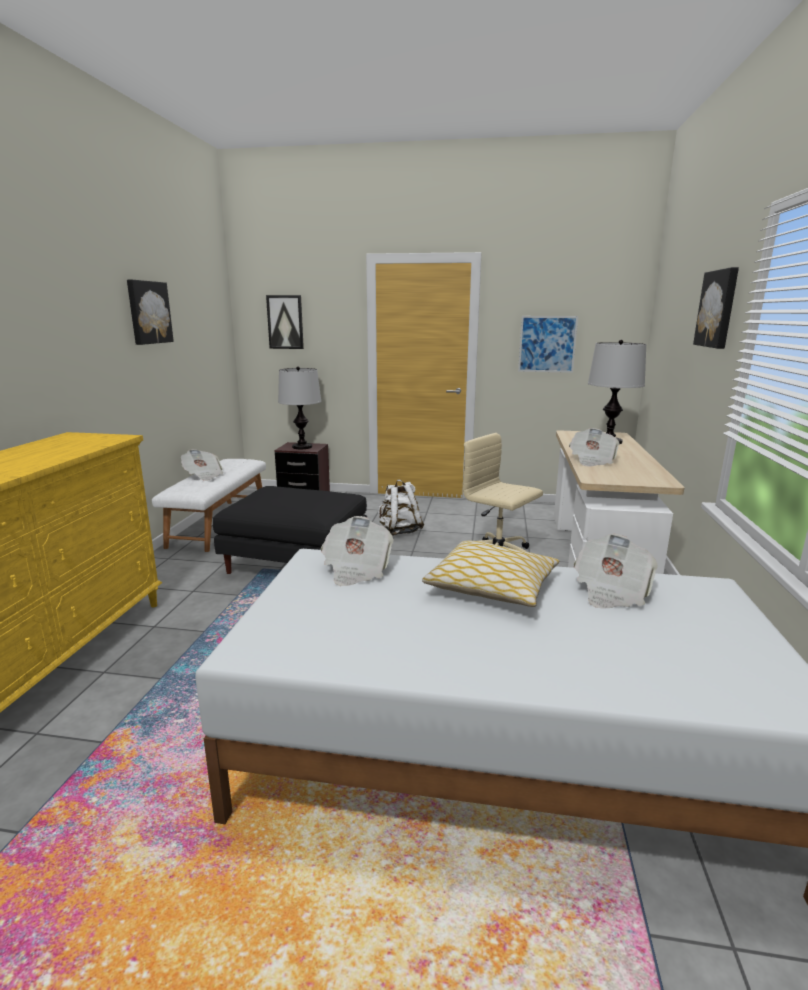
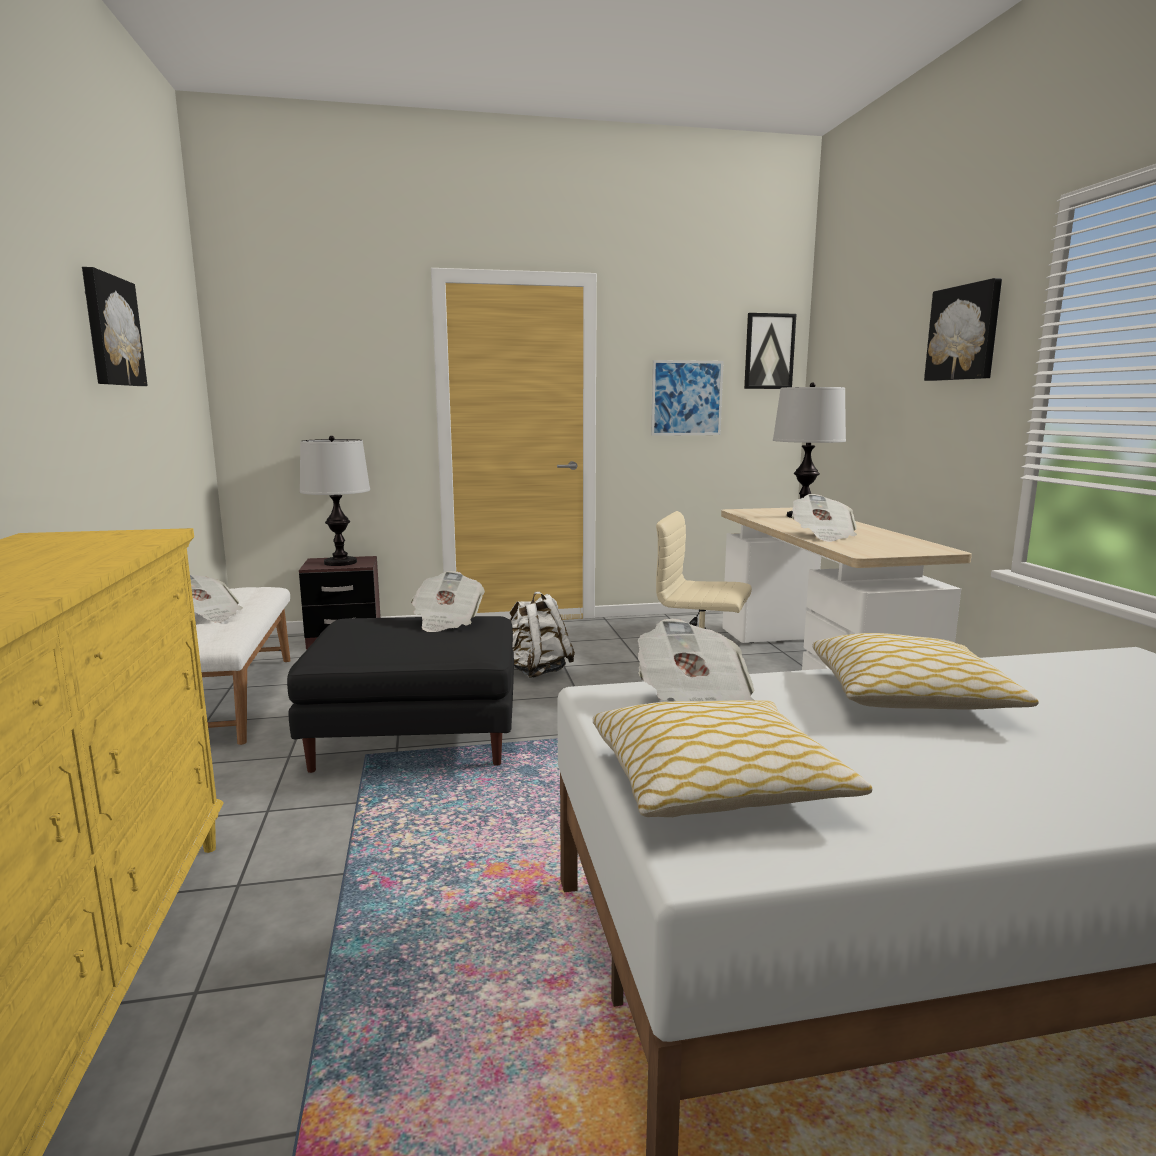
camera: 20 degrees left, 5 degrees down
(285, 322) = (300, 368): picture -> picture (769, 351)
(301, 616) = (715, 783): none -> pillow
(610, 591) = (1048, 679): newspaper -> newspaper (447, 621)

